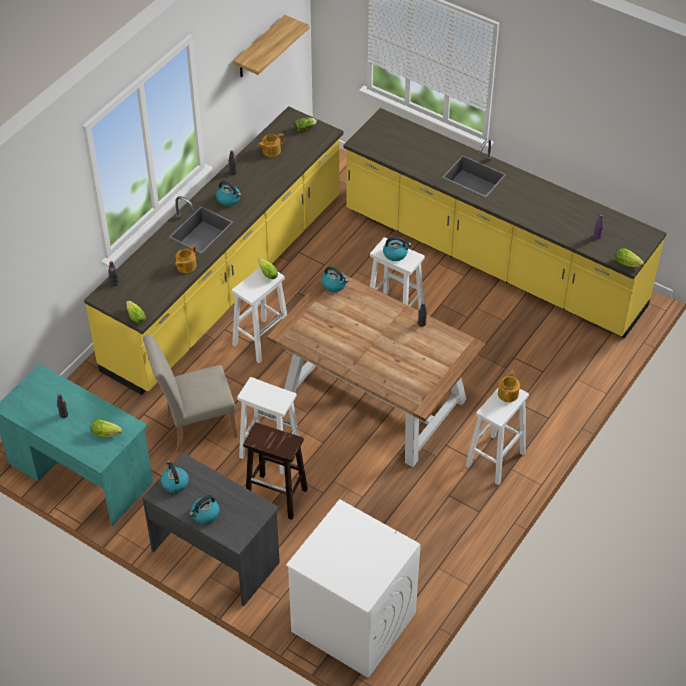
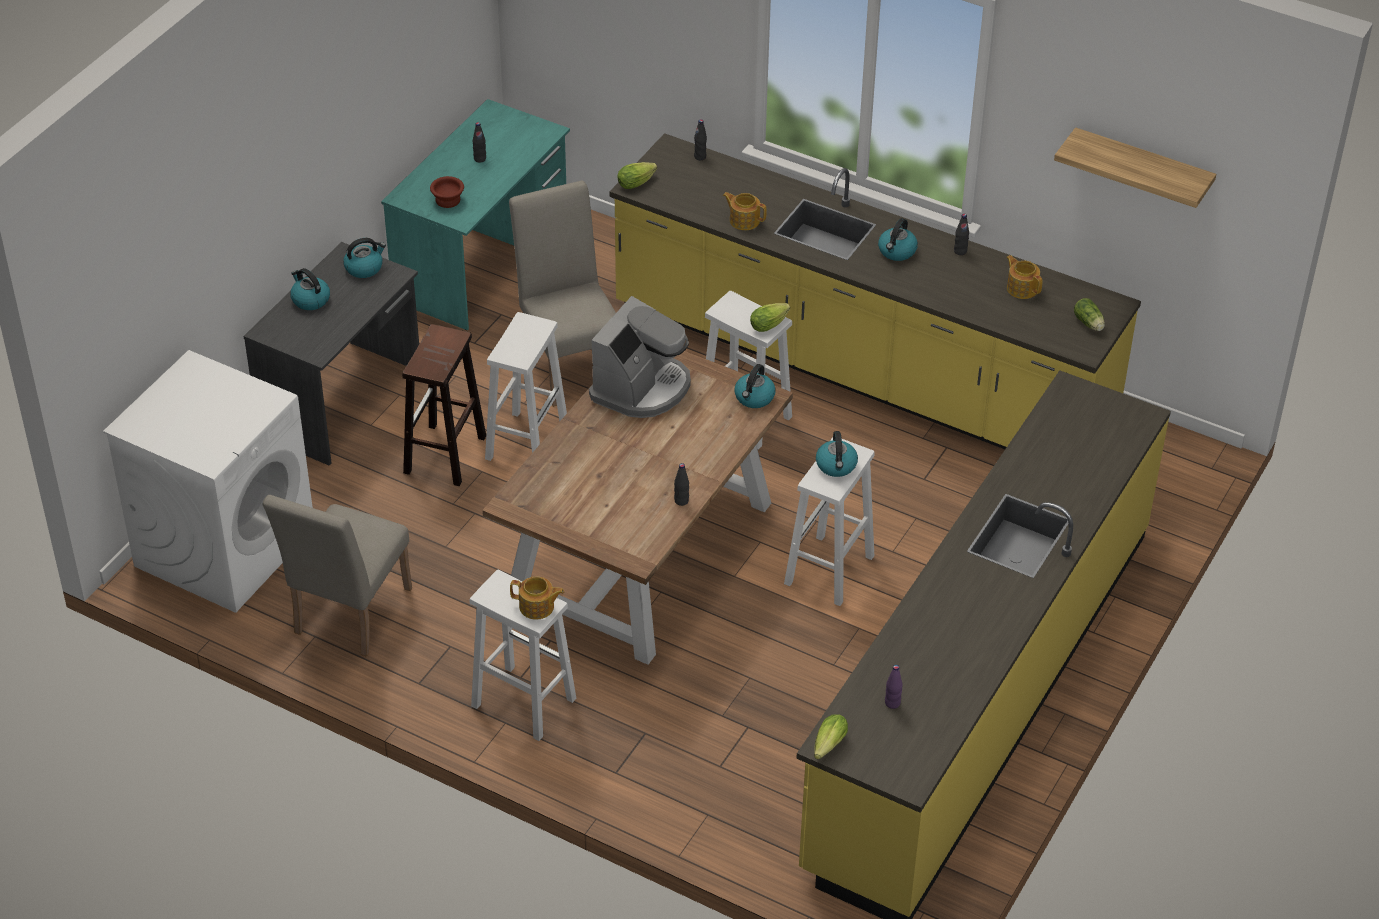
camera: 85 degrees right, 5 degrees down
(107, 433) = (448, 200): lettuce -> brown bowl
(320, 336) = (642, 388): none -> coffee machine
(422, 550) = (347, 617): none -> beige chair

